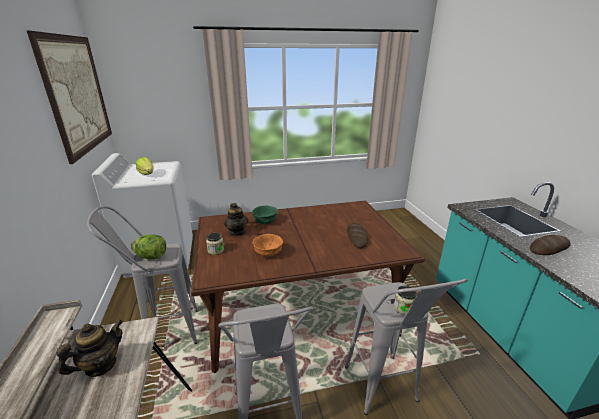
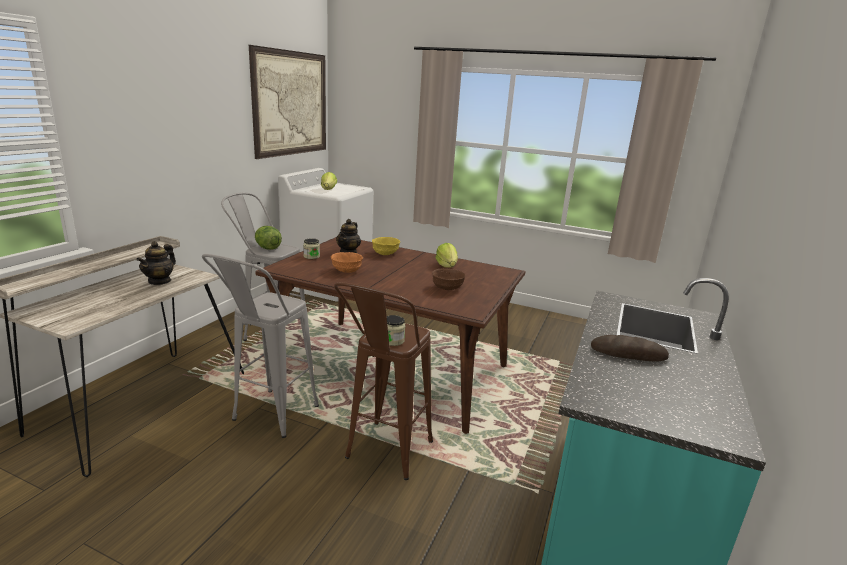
camera: 35 degrees right, 5 degrees down
(100, 365) = (160, 281): teapot -> teapot turned 120 degrees clockwise
(265, 221) = (385, 253): green bowl -> yellow bowl
(323, 216) = (447, 266): none -> lettuce
(356, 237) = (447, 288): bread -> brown bowl
(385, 394) = (383, 458): grey stool -> brown stool

